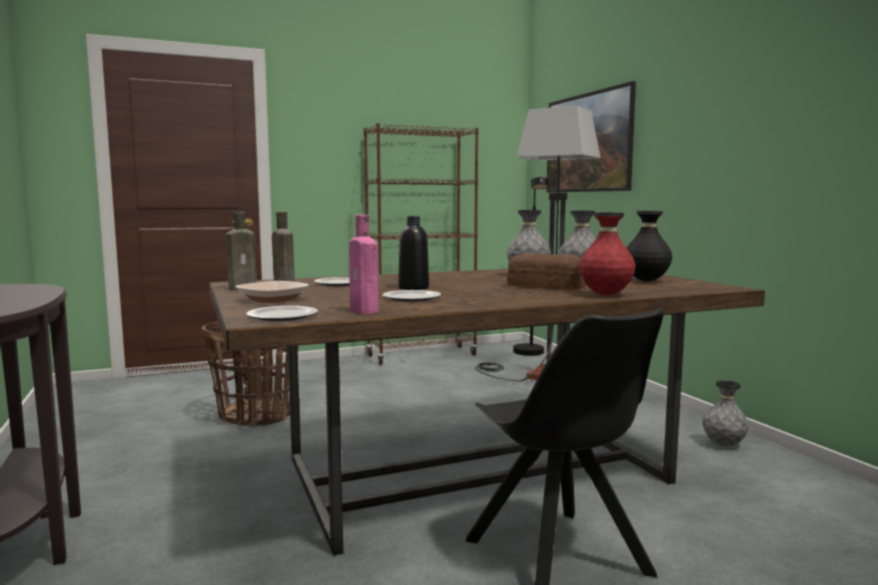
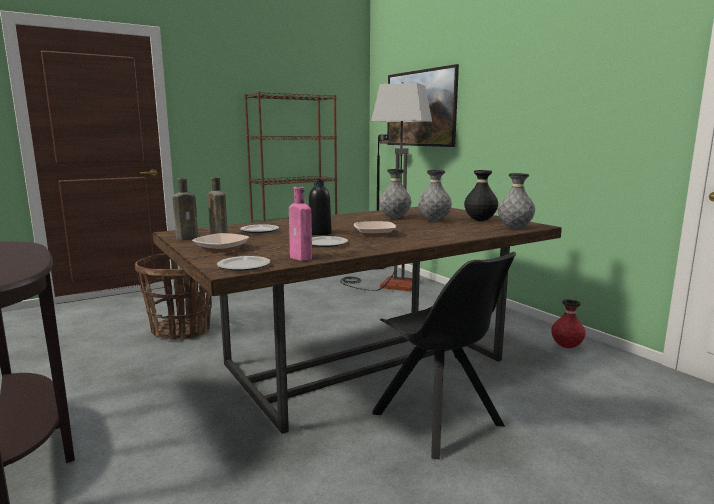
camera: 10 degrees left, 5 degrees up
(485, 291) = (374, 234): none -> bowl
(546, 286) = (414, 227): bread -> none
(605, 295) = (460, 235): red vase -> red vase (566, 347)
(723, 445) = (527, 330): grey vase -> grey vase (514, 228)

